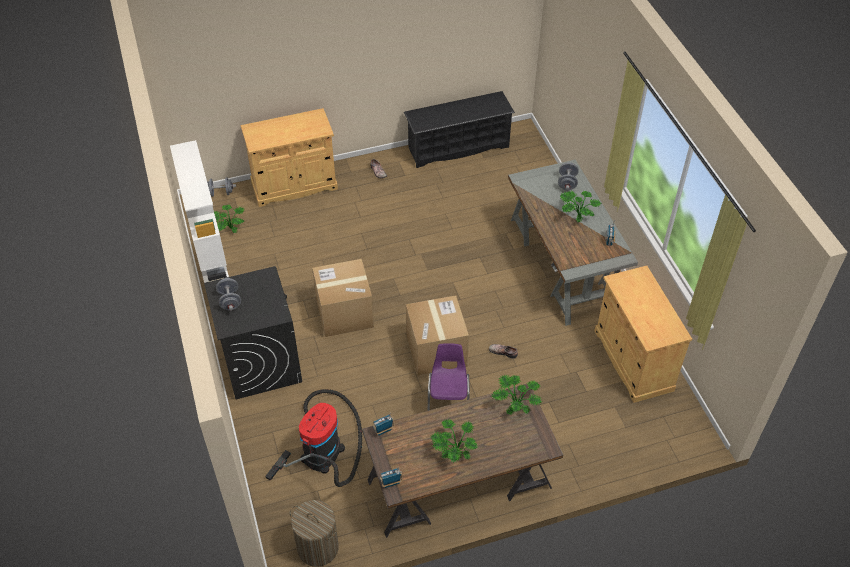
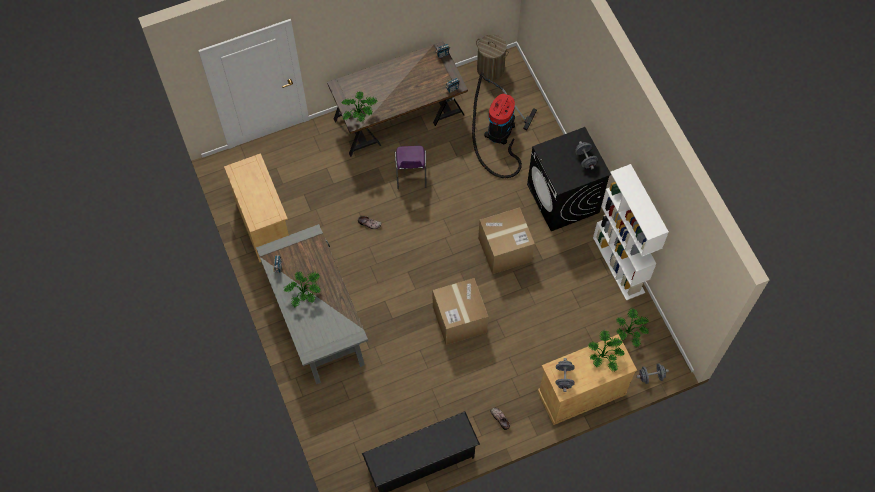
camera: 175 degrees right, 15 degrees up
(436, 350) = (424, 220): cardboard box -> cardboard box (459, 319)
(453, 451) = (402, 78): potted plant -> potted plant (604, 356)
(567, 183) = (312, 332): grey dumbbell -> grey dumbbell (564, 377)

